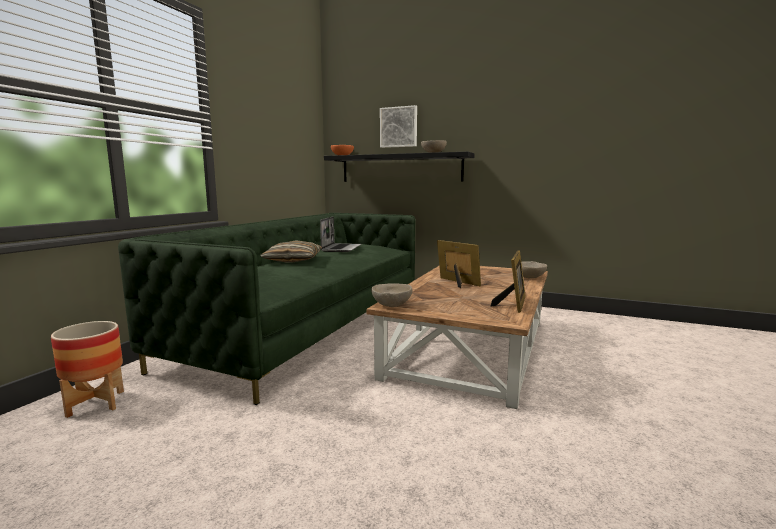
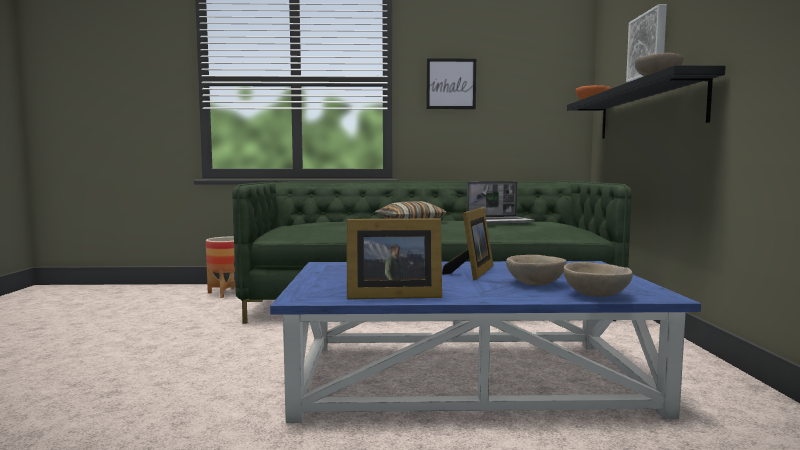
camera: 65 degrees right, 5 degrees down
(252, 128) = (451, 84): none -> picture
(391, 305) = (328, 265): beige bowl -> beige bowl (535, 284)
(469, 347) = (469, 376): brown coffee table -> blue coffee table

